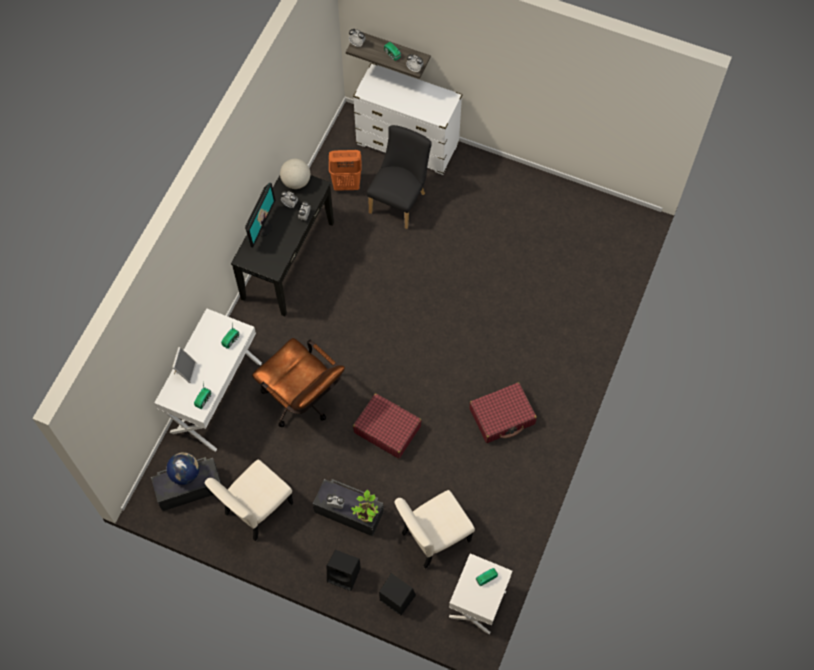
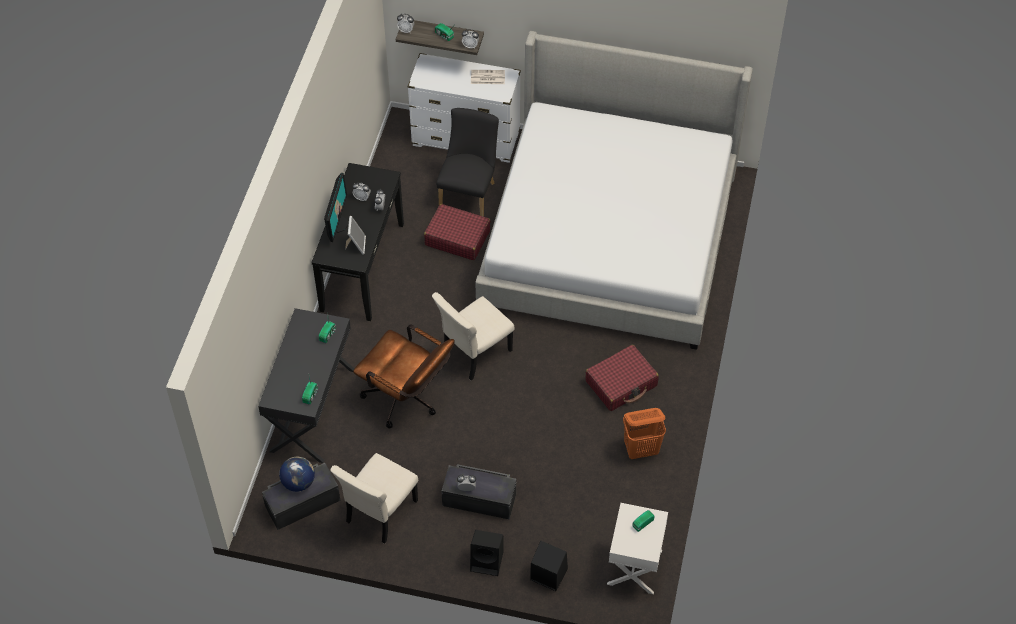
camera: 10 degrees left, 10 degrees down
(185, 371) = (285, 371): picture frame -> picture frame (356, 245)
(215, 396) = (312, 409): white desk -> black desk
(296, 182) = (364, 176): globe -> none
(347, 184) = (410, 185): orange laundry basket -> orange laundry basket (641, 449)
(366, 514) = (501, 492): potted plant -> none
(387, 429) = (502, 413): red suitcase -> red suitcase (457, 238)
(429, 97) = (487, 77): none -> newspaper
(433, 538) = (574, 511): beige chair -> beige chair (474, 353)
(520, 265) = (609, 237): none -> bed

